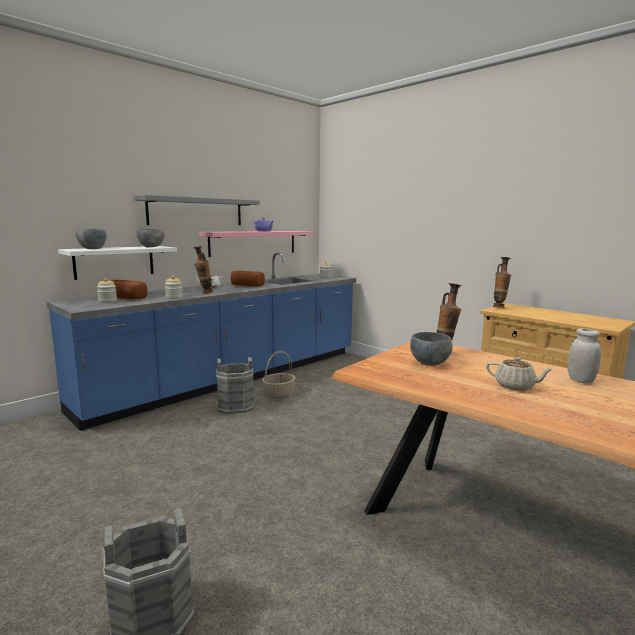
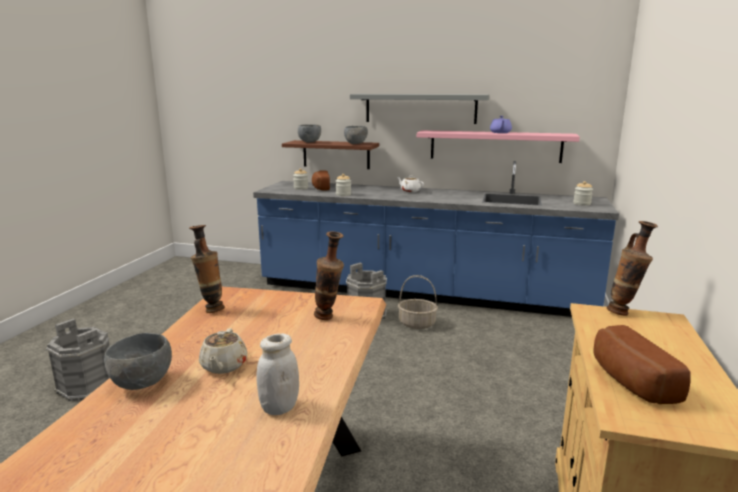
camera: 60 degrees right, 5 degrees up
(114, 262) = (336, 154): white shelf -> brown shelf
(204, 293) = (378, 195): vase -> vase (211, 309)
(246, 285) = (445, 195): bread -> bread (628, 381)
(429, 363) = (277, 316): grey bowl -> grey bowl (143, 383)

